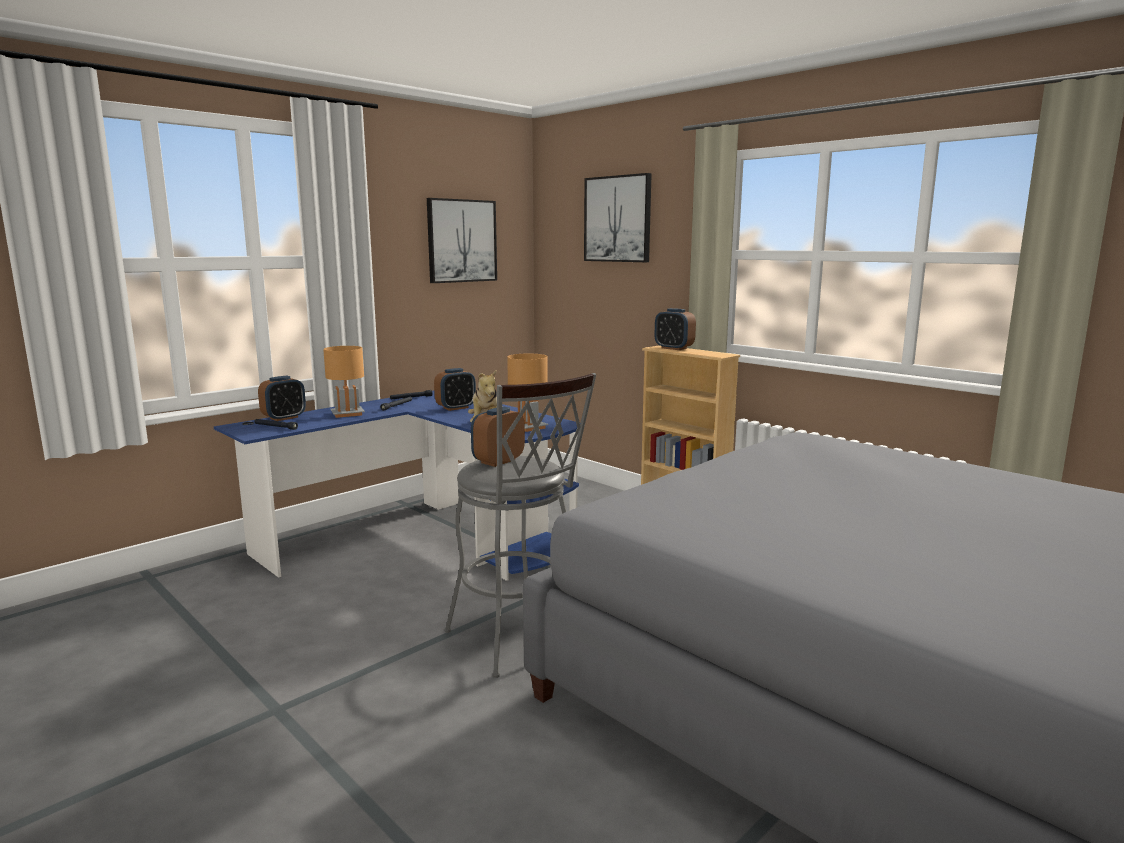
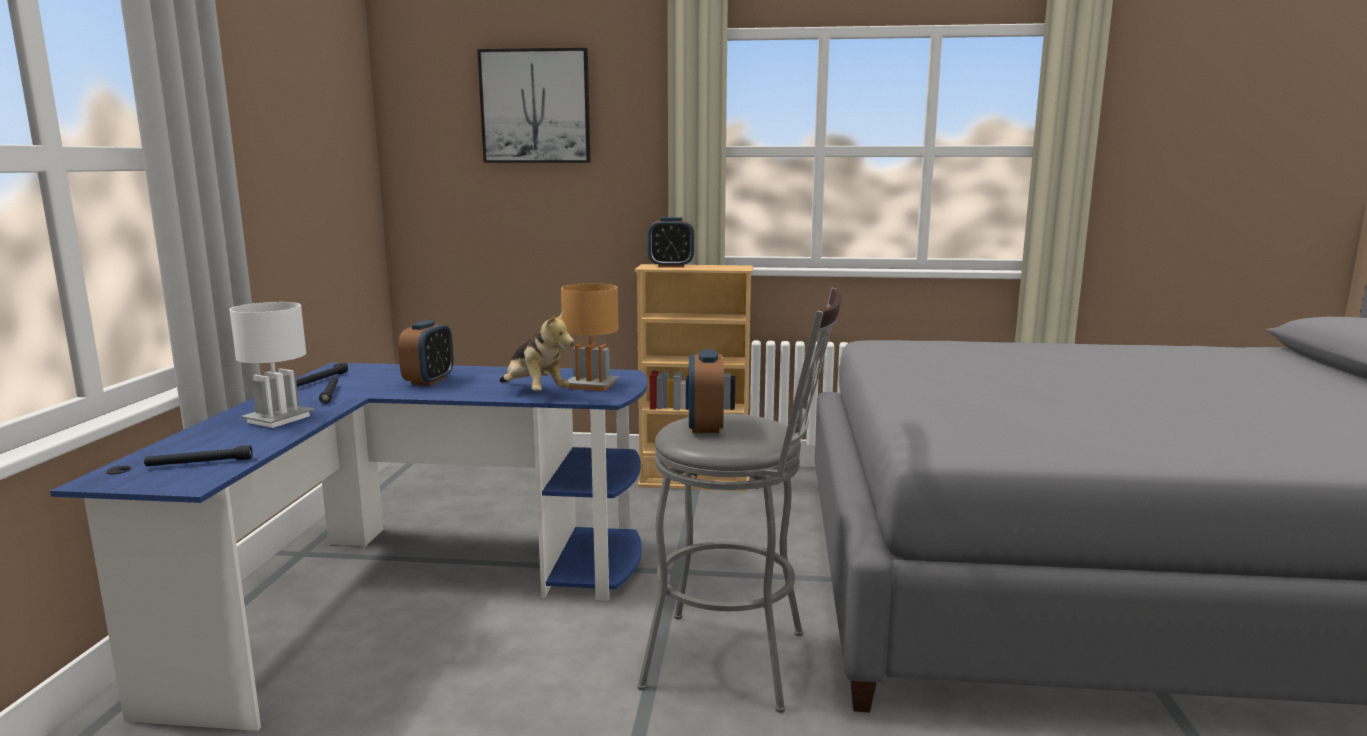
camera: 40 degrees left, 0 degrees up
(284, 418) = (172, 447): alarm clock -> none
(347, 414) = (279, 419): brown table lamp -> white table lamp
(461, 241) = (311, 131): picture -> none

